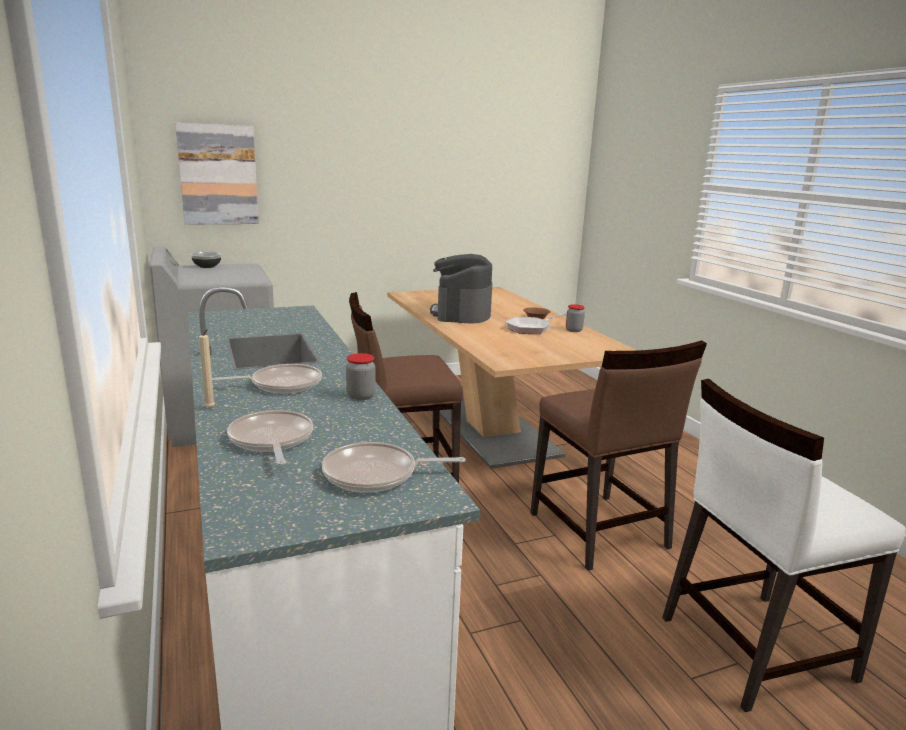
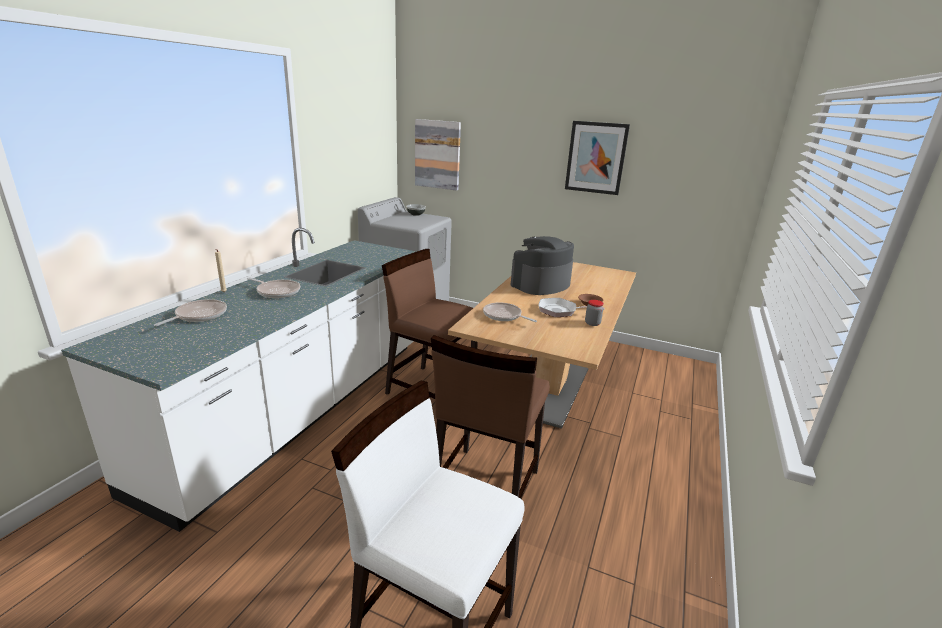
camera: 45 degrees right, 5 degrees up
(360, 396) = (285, 310): jar -> none
(376, 474) = (180, 348): frying pan -> frying pan (504, 316)
(436, 165) = (596, 158): none -> picture

